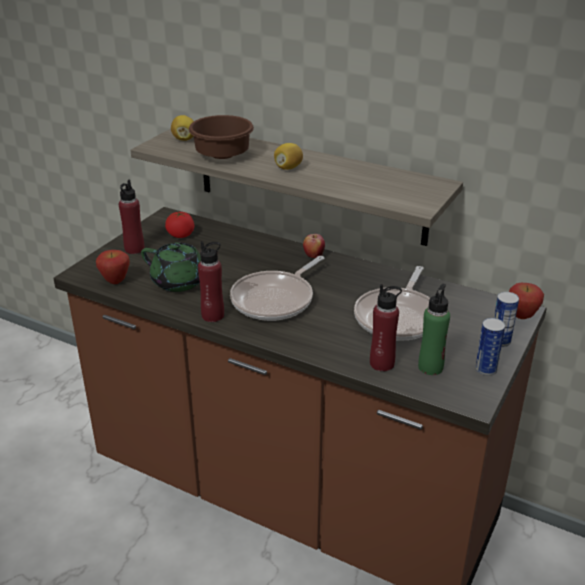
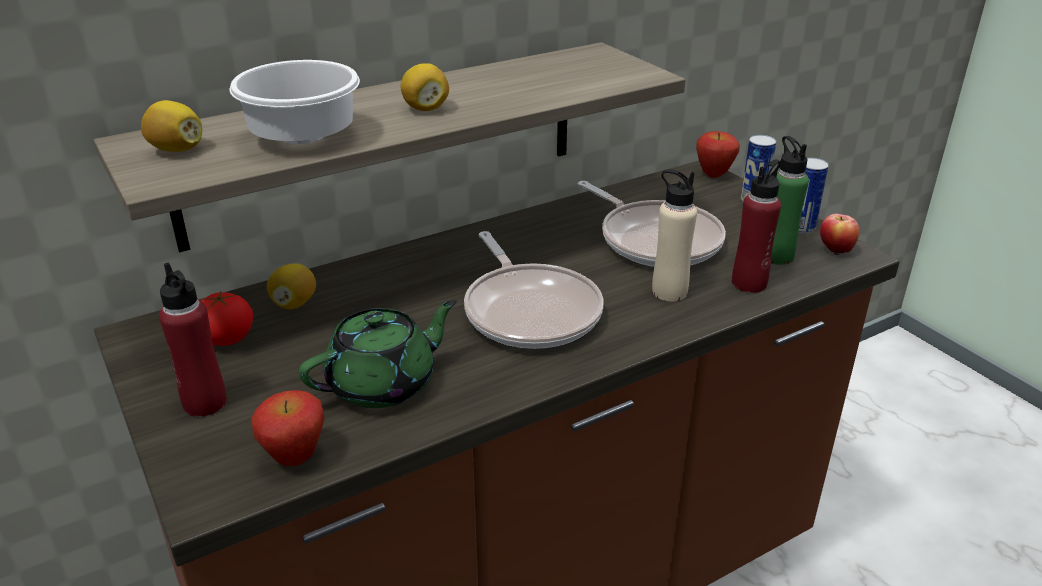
camera: 60 degrees left, 0 degrees up
(213, 315) = (521, 379): red bottle -> none
(220, 155) = (300, 139): brown bowl -> white bowl
(221, 238) = (294, 303): none -> lemon
(313, 256) = (446, 246): apple -> apple (835, 251)
(341, 337) = (669, 291): none -> beige bottle

